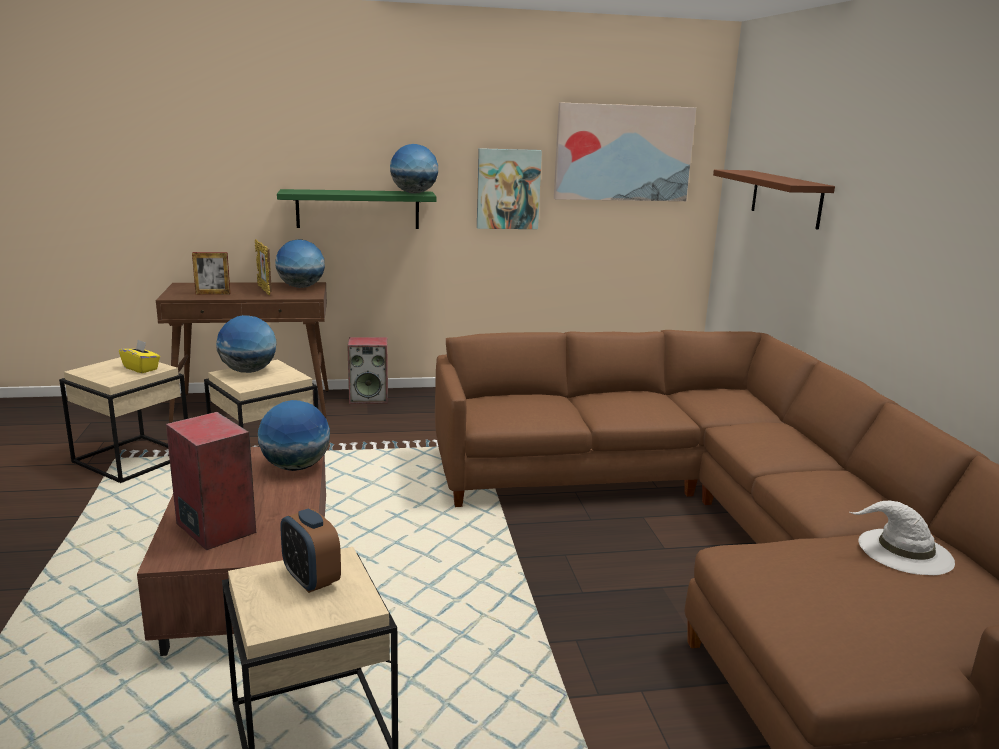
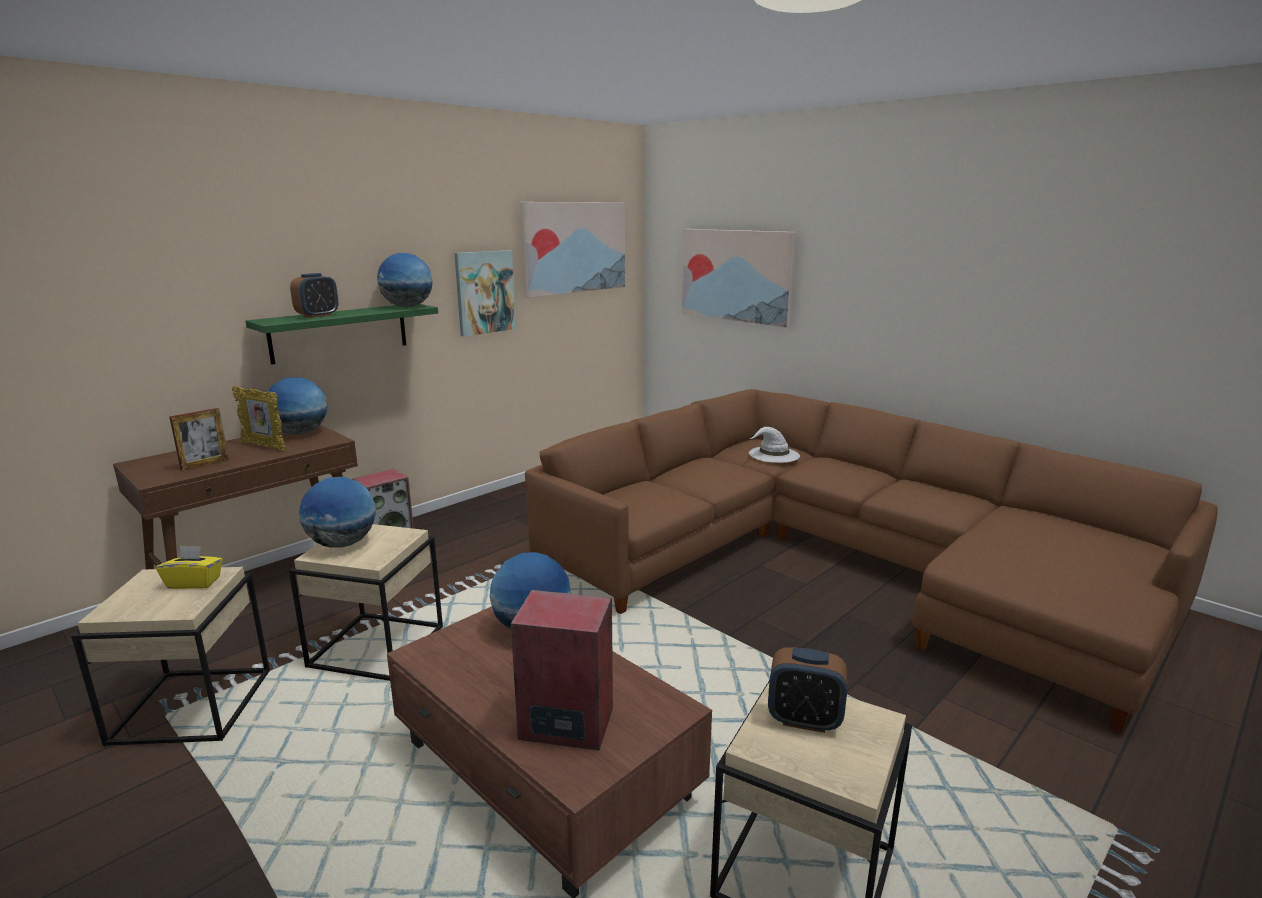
camera: 35 degrees left, 0 degrees up
(331, 191) = (317, 316): none -> alarm clock
(786, 198) = (737, 275): brown shelf -> picture
(904, 551) = (1028, 522): white hat -> white hat (773, 454)

